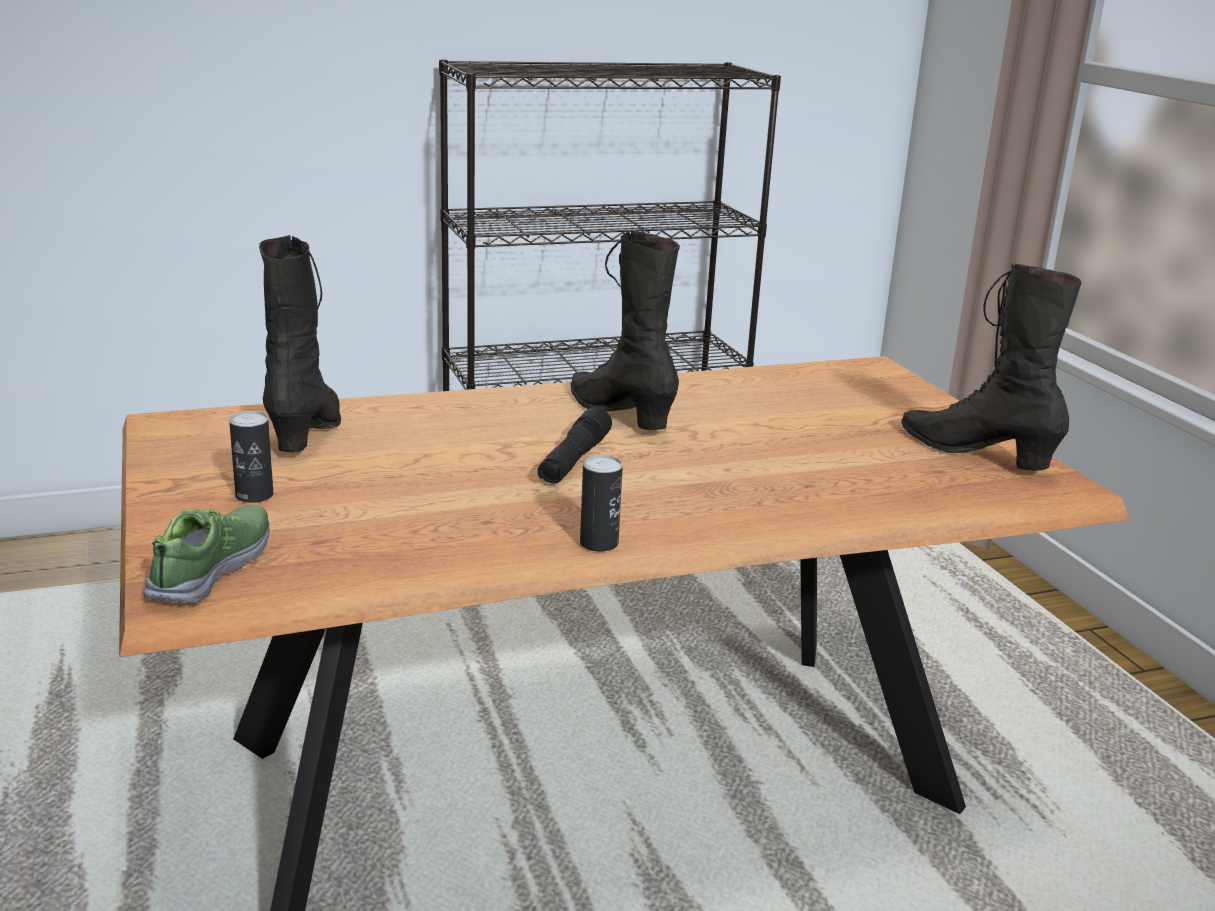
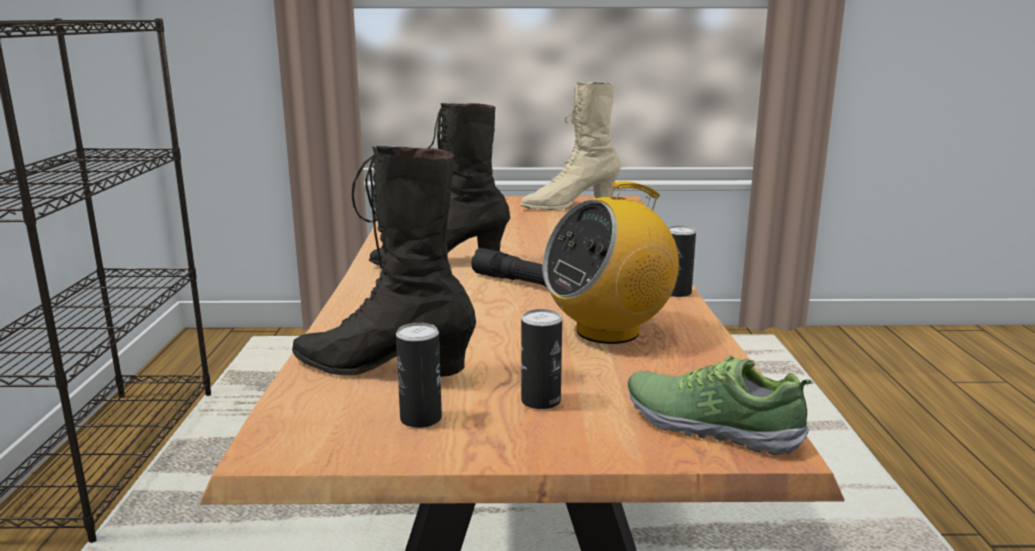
camera: 70 degrees left, 5 degrees down
(214, 457) = (421, 418): none -> can
(440, 512) = (608, 331): none -> radio
(976, 454) = (569, 205): black boot -> beige boot

